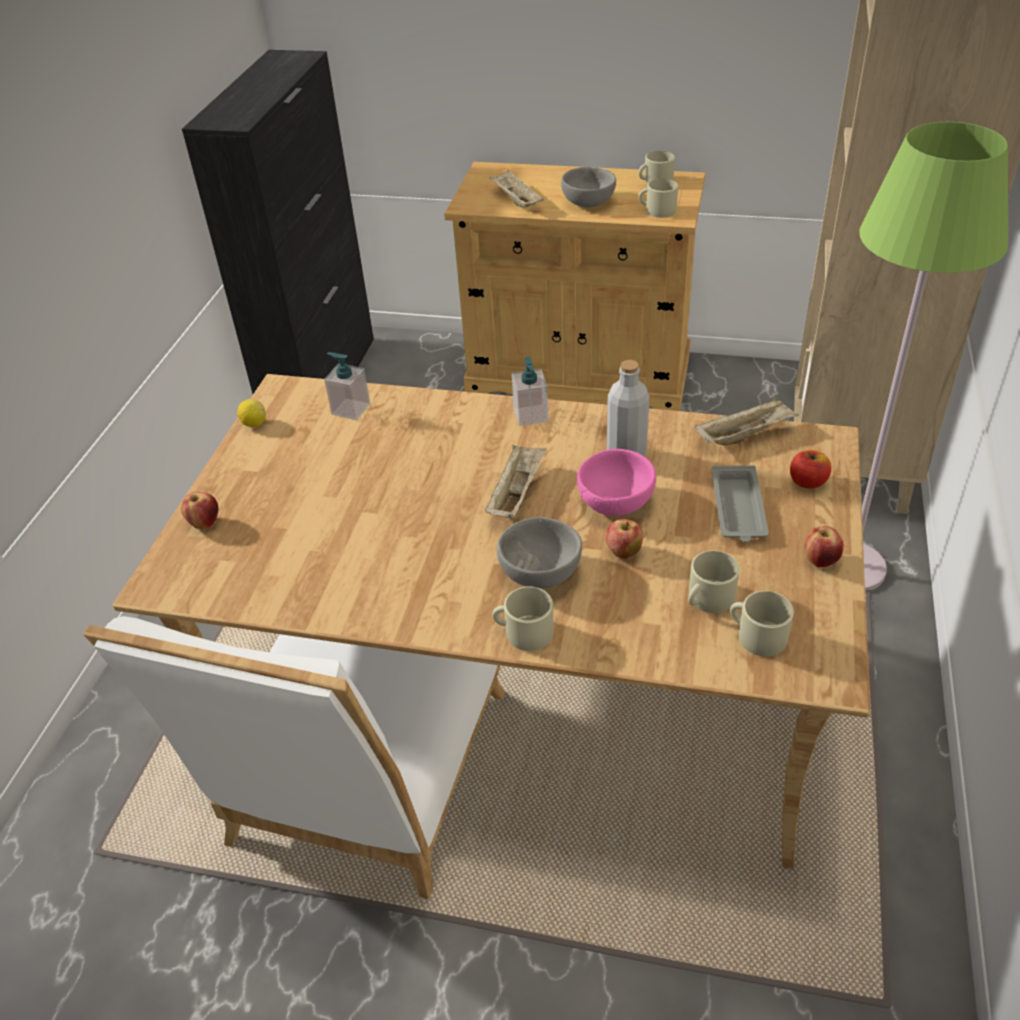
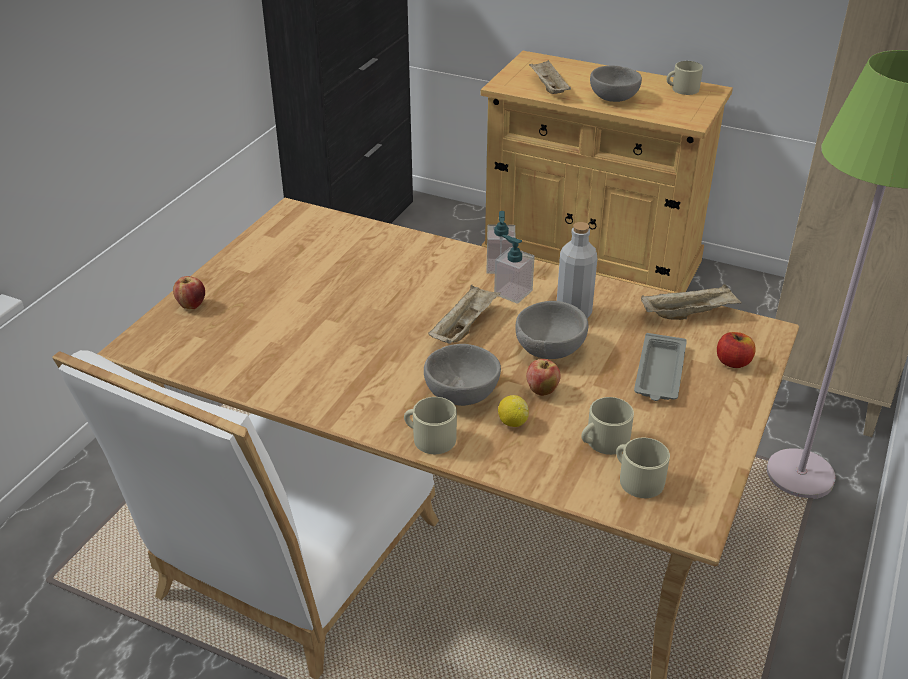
camera: 10 degrees right, 5 degrees down
(254, 423) = (259, 235): lemon -> lemon (512, 422)
(350, 409) = (345, 236): soap dispenser -> soap dispenser (513, 292)
(617, 502) = (551, 349): pink bowl -> grey bowl
(657, 210) = (674, 113): beige mug -> none
(820, 560) = (720, 429): apple -> none

